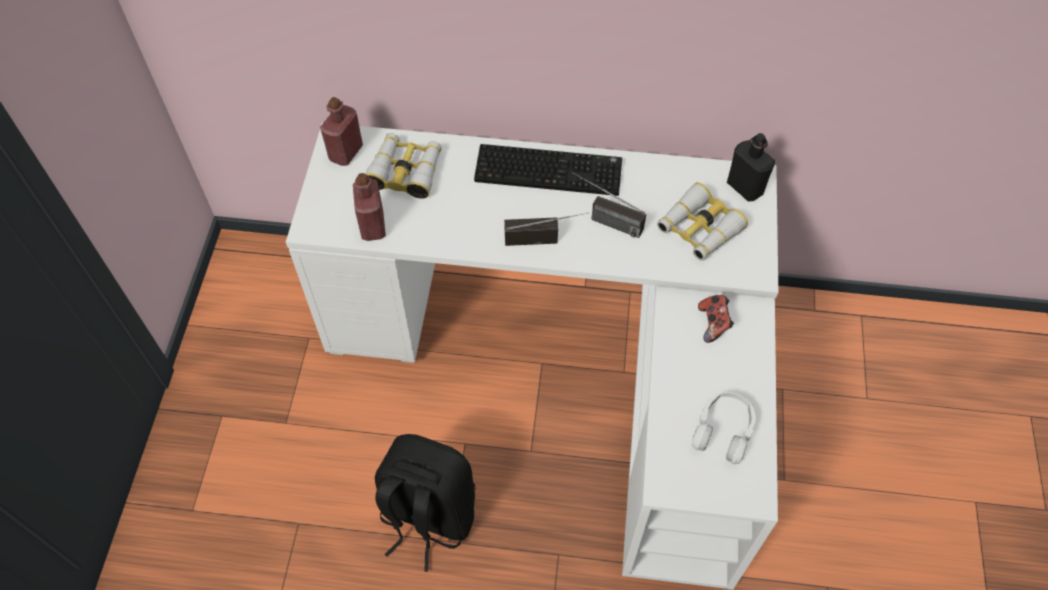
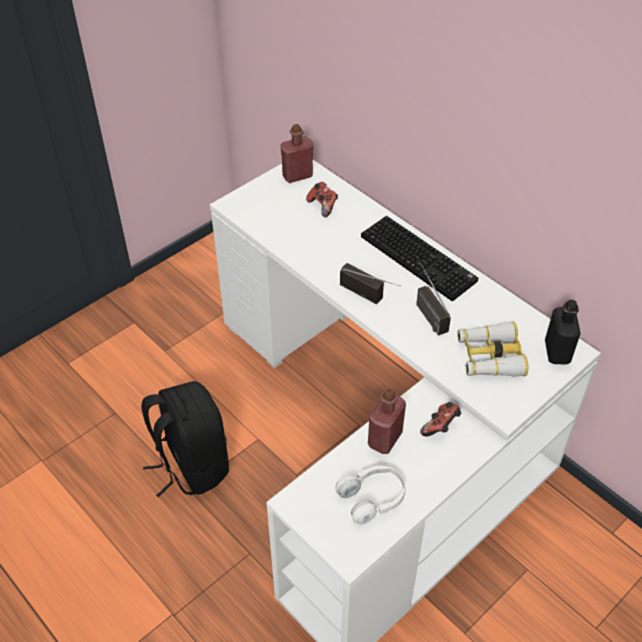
camera: 40 degrees right, 10 degrees down
(373, 226) = (269, 225): red bottle -> red bottle (385, 439)
(405, 171) = (323, 206): binoculars -> game controller

